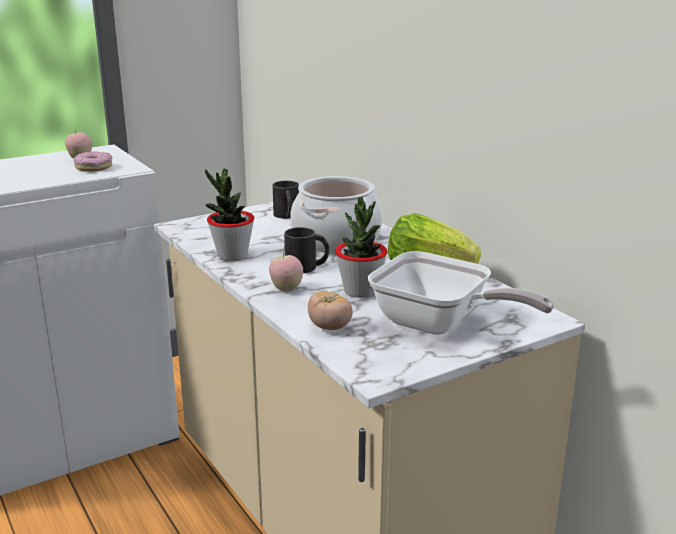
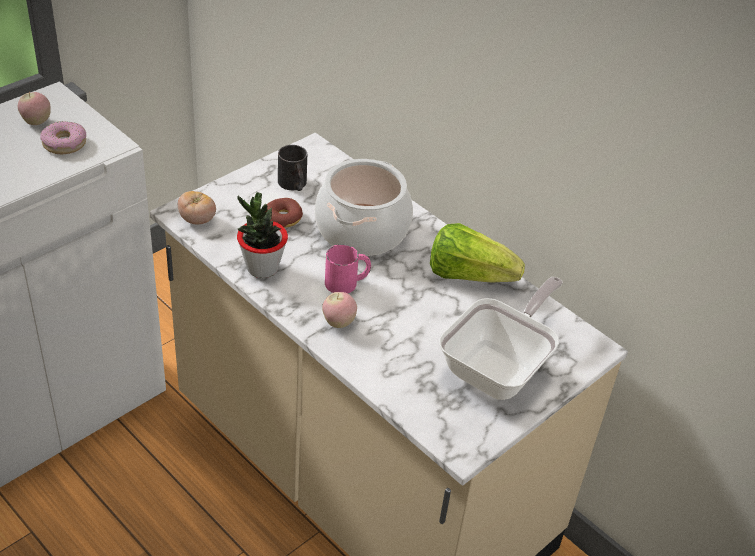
camera: 15 degrees left, 20 degrees up
(267, 231) = (283, 218): none -> donut
(307, 267) = (347, 282): black mug -> pink mug
(329, 327) = (400, 382): tomato -> tomato (197, 220)
(360, 291) = (413, 320): potted plant -> none
(439, 325) = (500, 367): frying pan -> frying pan turned 75 degrees counterclockwise

